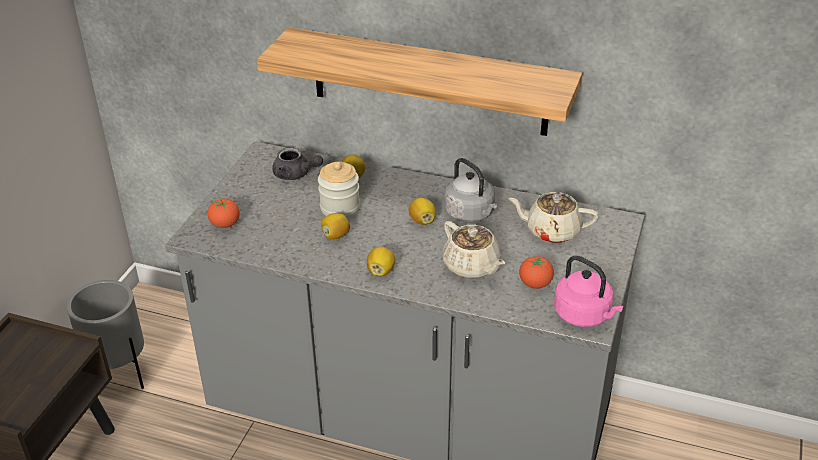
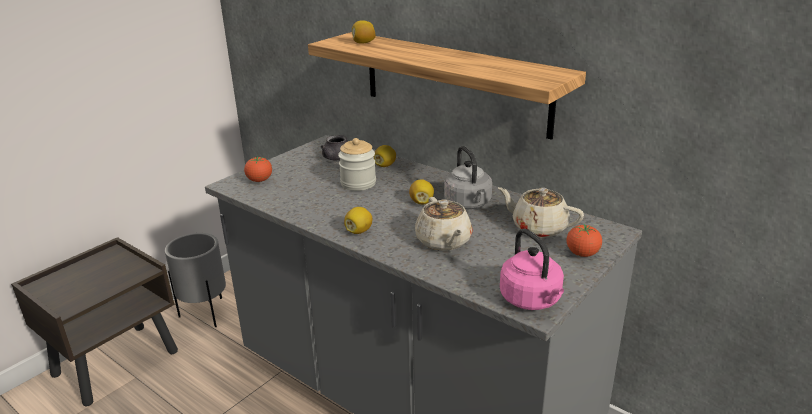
camera: 20 degrees right, 10 degrees down
(336, 236) = (340, 201): lemon -> lemon (363, 43)
(535, 284) = (496, 265): tomato -> tomato (582, 254)

